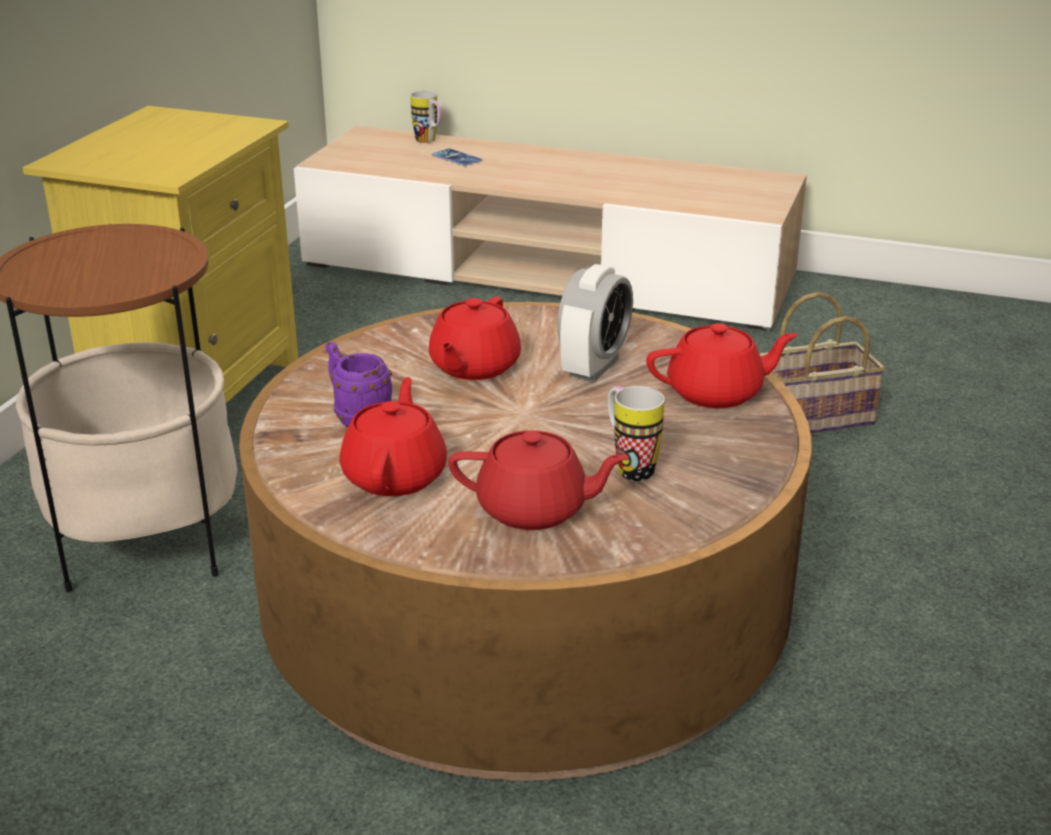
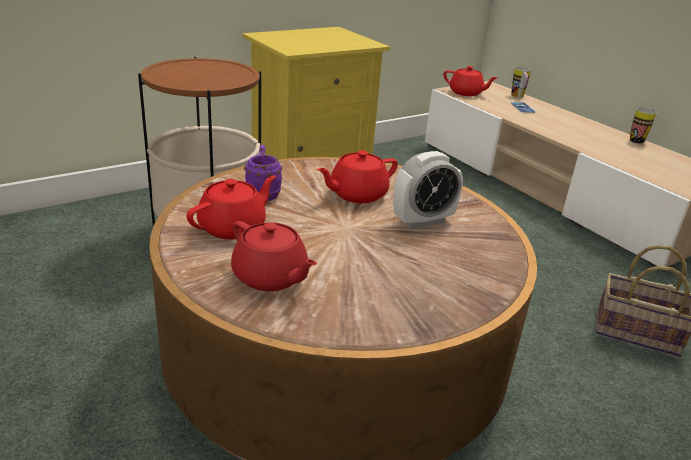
camera: 35 degrees right, 0 degrees up
(629, 466) = (359, 280): mug -> mug (635, 139)
(717, 393) = (477, 265): red teapot -> red teapot (466, 93)

